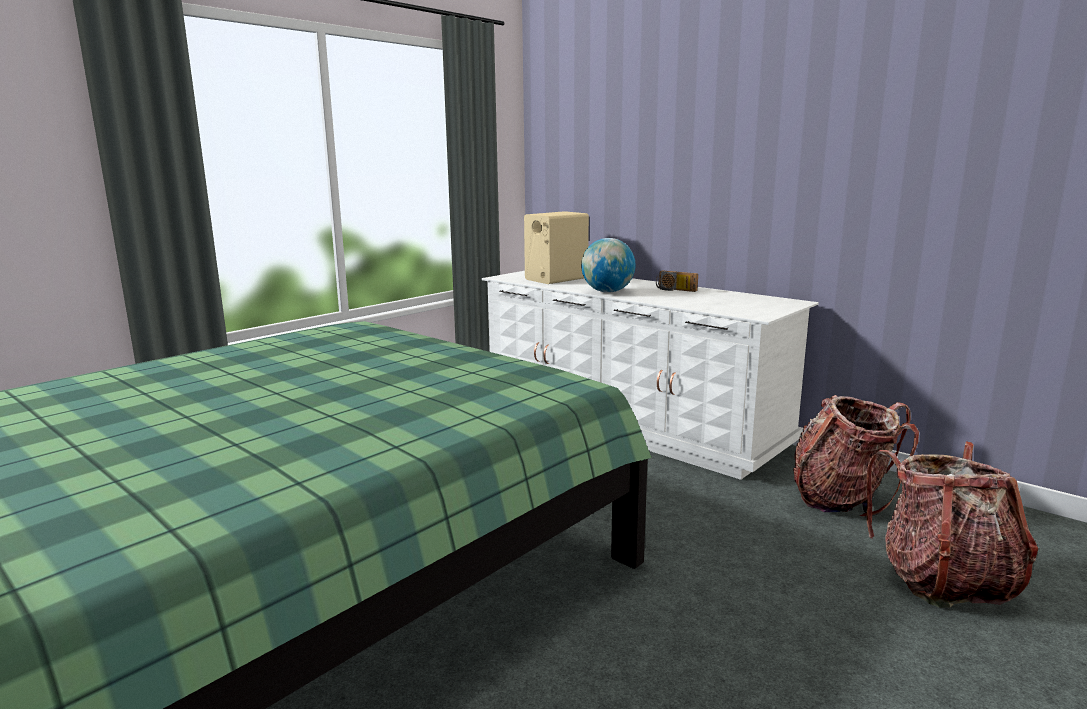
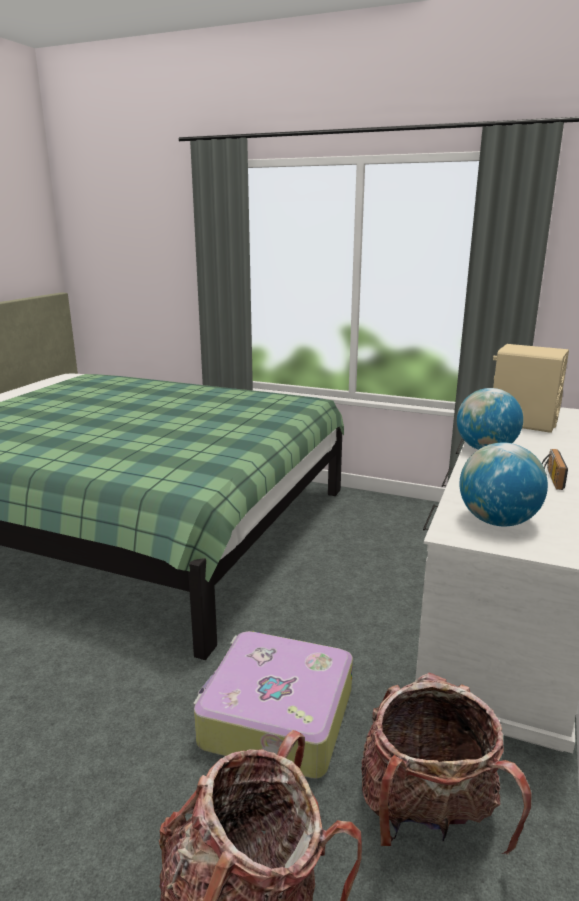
camera: 70 degrees right, 5 degrees up
(737, 537) = (275, 717): none -> suitcase
(743, 306) = (497, 521): none -> globe

